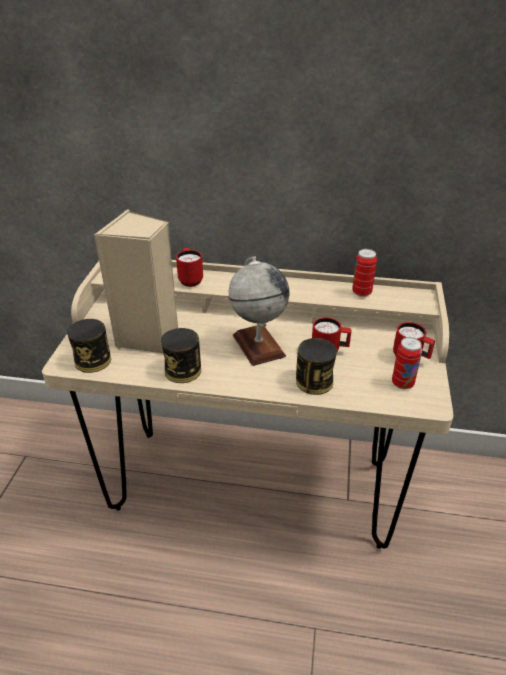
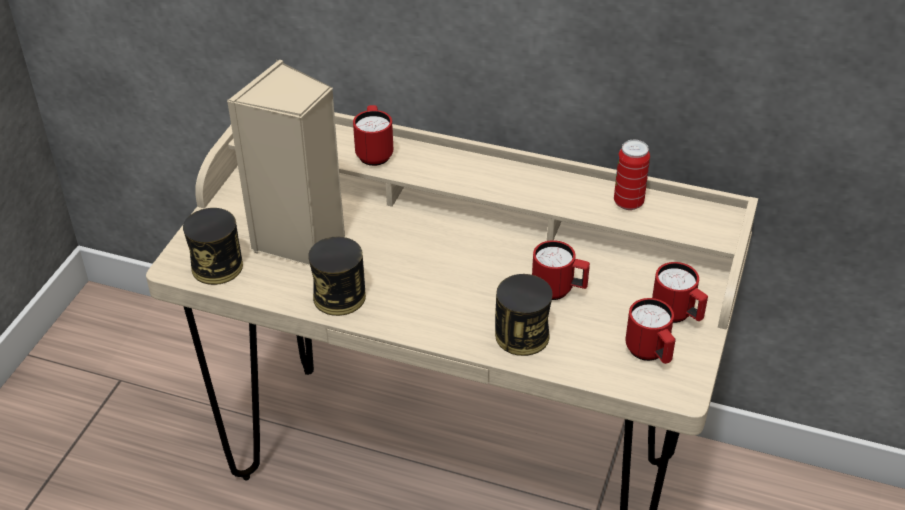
camera: 10 degrees right, 5 degrees up
(258, 345) = (456, 269): globe -> none
(402, 383) = (650, 354): can -> red mug

